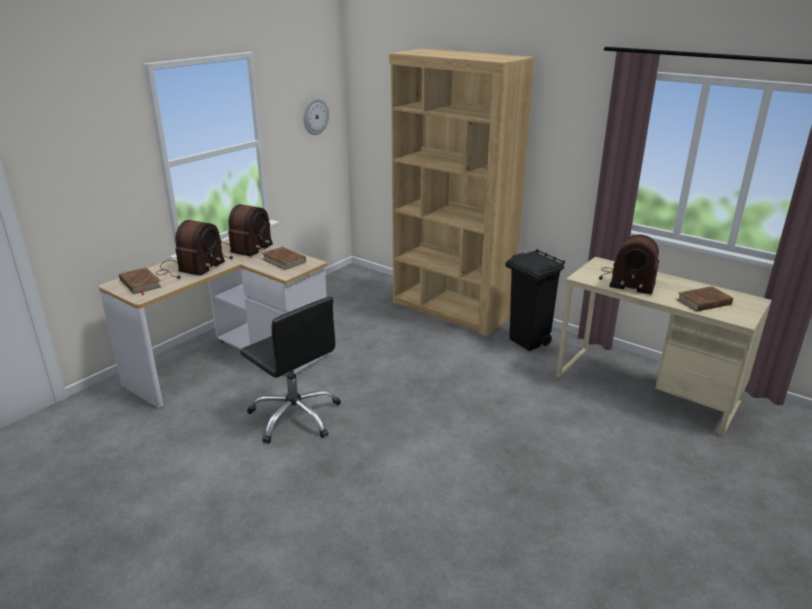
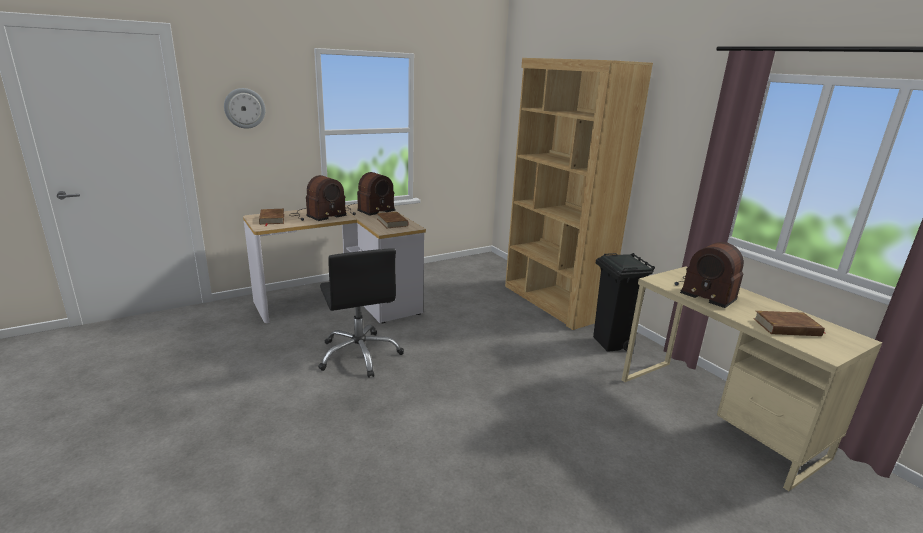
camera: 20 degrees right, 5 degrees down
(315, 116) = (469, 117): wall clock -> wall clock (244, 108)

